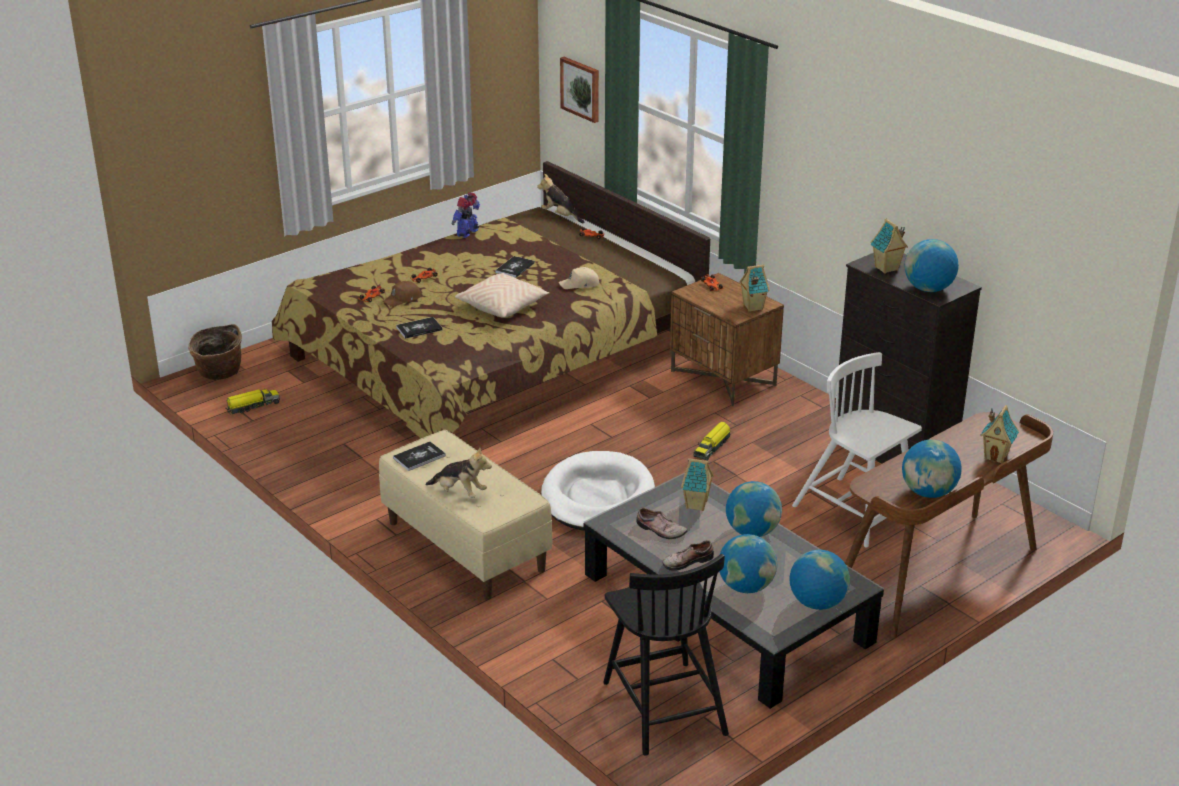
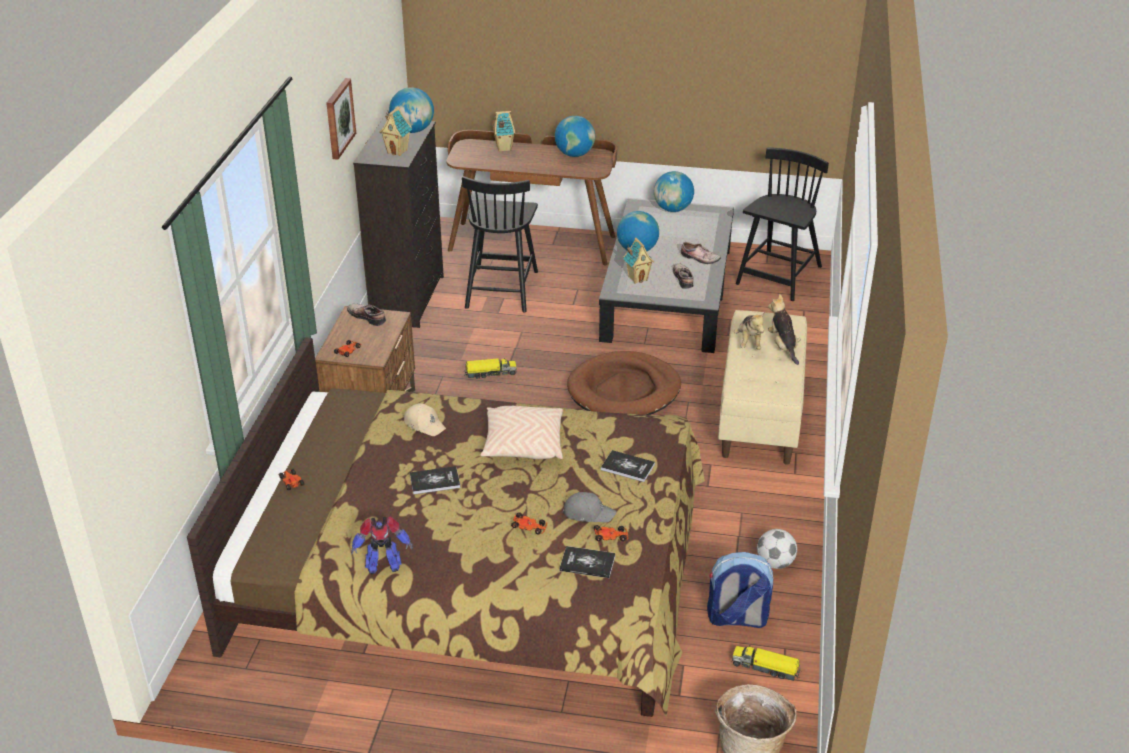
camera: 130 degrees left, 5 degrees up
(301, 417) = (736, 619): none -> backpack
(315, 457) = (775, 563): none -> football
(402, 299) = (588, 513): brown cap -> grey cap
(419, 457) = (774, 386): book -> book (587, 563)
(560, 216) = (251, 536): plush toy -> plush toy (749, 342)
(581, 89) = (147, 416): picture -> picture (338, 118)
(597, 497) = (624, 390): white dog bed -> brown dog bed
(746, 587) = (693, 233): globe -> none
(752, 307) = (368, 317): toy house -> shoe
(855, 512) = (501, 288): white chair -> black chair

